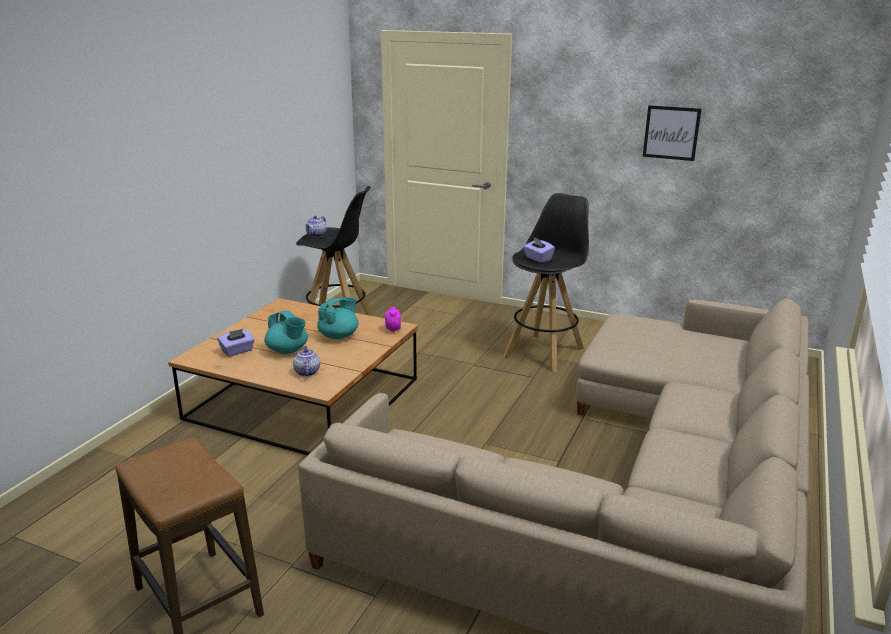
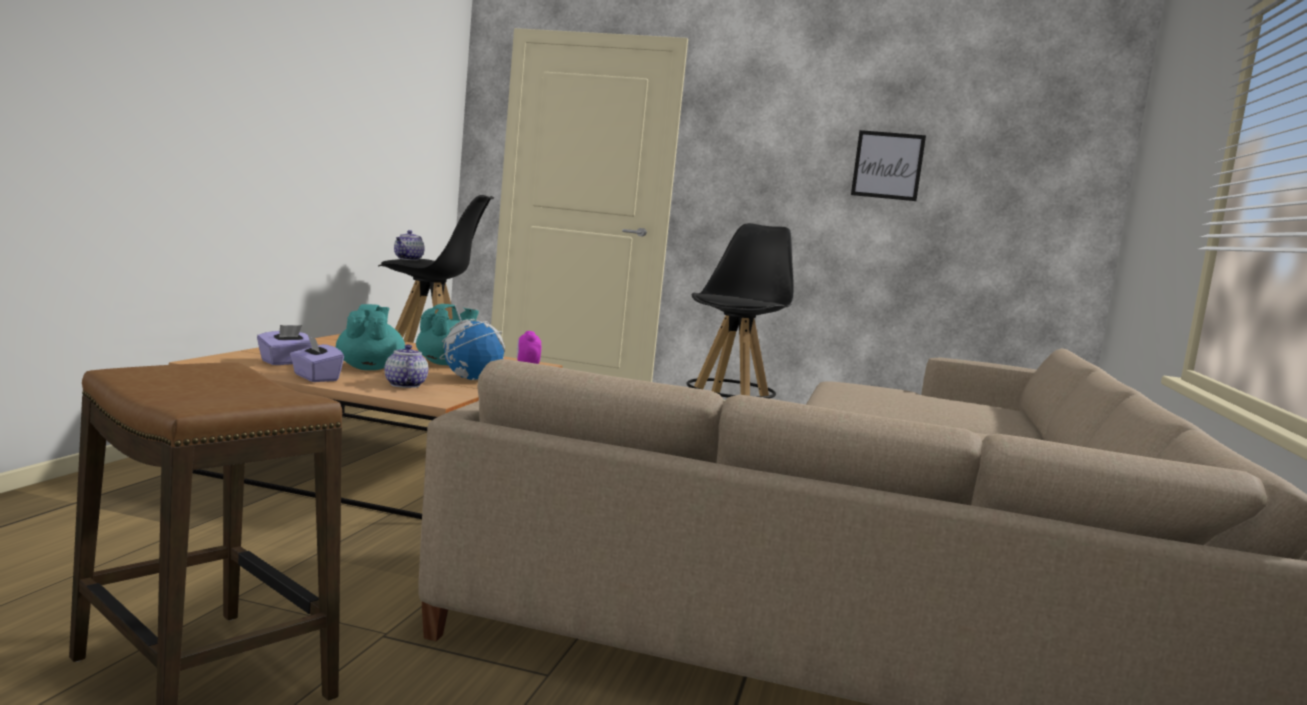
camera: 10 degrees left, 15 degrees down
(287, 351) = (369, 368): turquoise teapot -> turquoise teapot turned 135 degrees counterclockwise
(350, 357) = (470, 379): none -> globe
(538, 259) = (728, 296): purple tissue box -> purple tissue box (315, 378)

